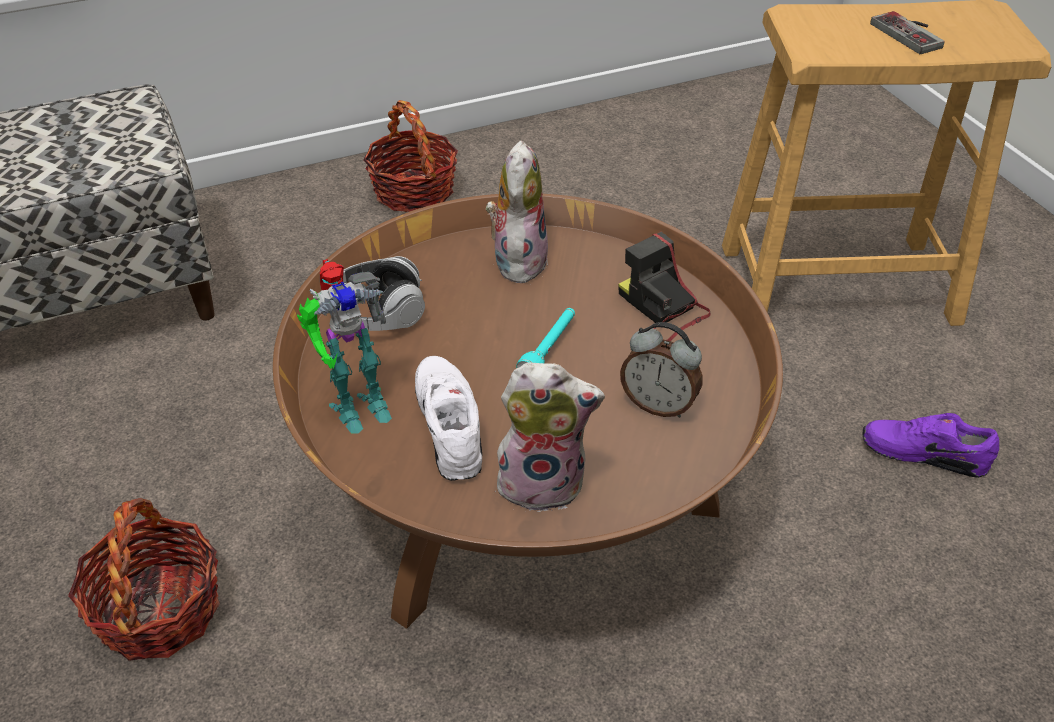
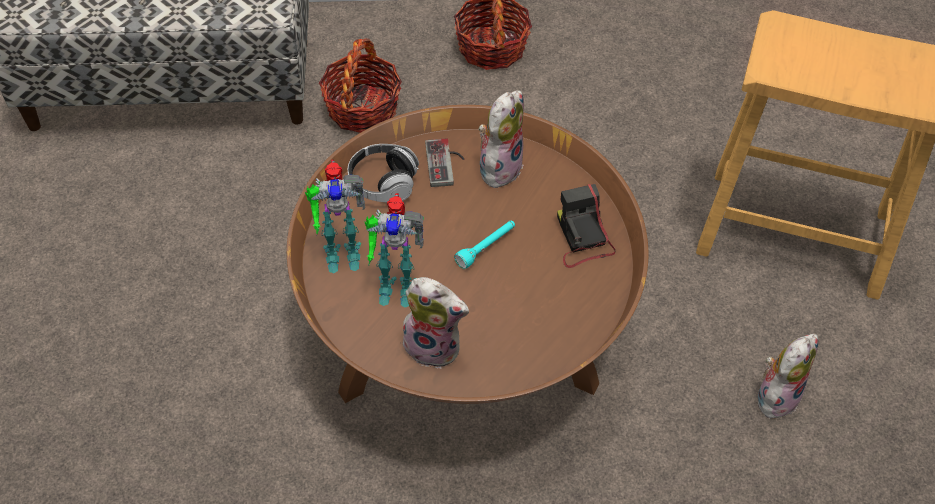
camera: 20 degrees right, 10 degrees up
(159, 609) = (196, 338): basket -> basket (362, 108)
(451, 425) = (395, 285): white shoe -> toy robot
(658, 404) = (539, 313): alarm clock -> none
(912, 33) = (863, 70): game controller -> game controller (446, 163)
(924, 452) = (776, 395): purple shoe -> plush toy

